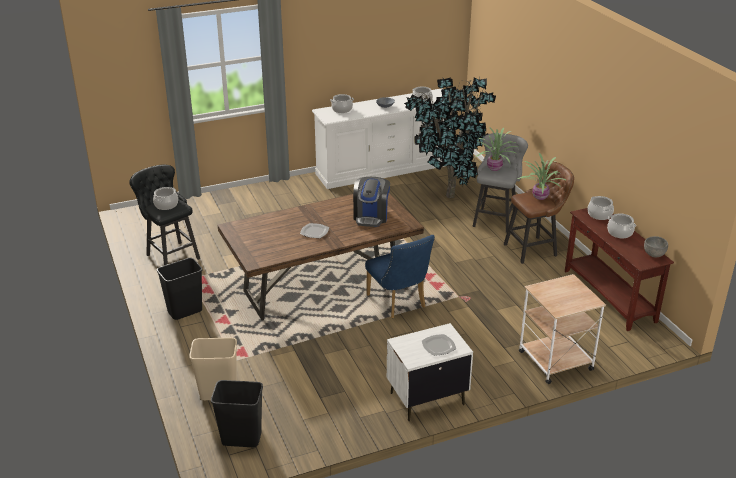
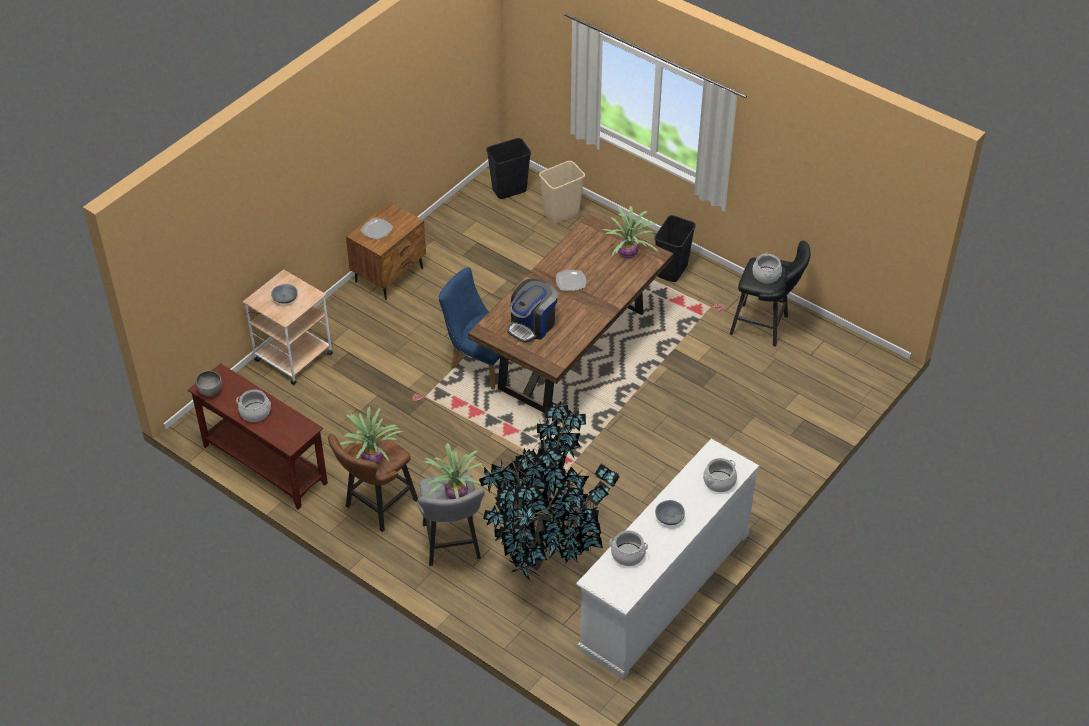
camera: 150 degrees right, 15 degrees up
(252, 233) = (628, 255): none -> potted plant
(371, 216) = (532, 325): coffee machine -> coffee machine turned 120 degrees counterclockwise
(426, 399) = (390, 275): white nightstand -> brown nightstand
(564, 293) = (285, 299): none -> grey bowl
(599, 215) = (286, 435): cooking pot -> none

